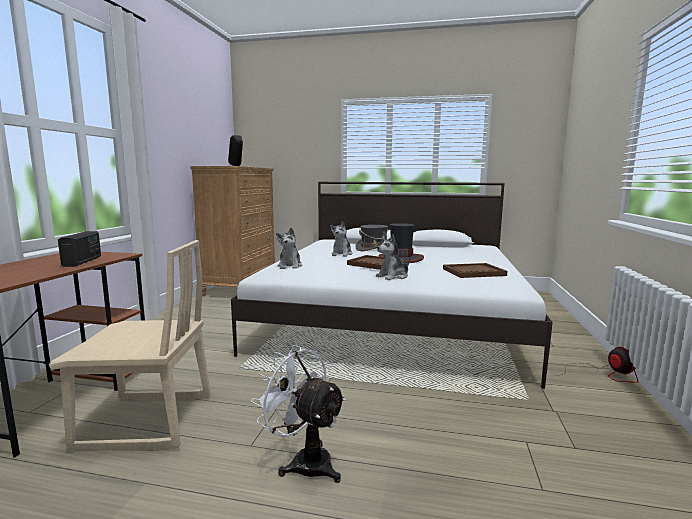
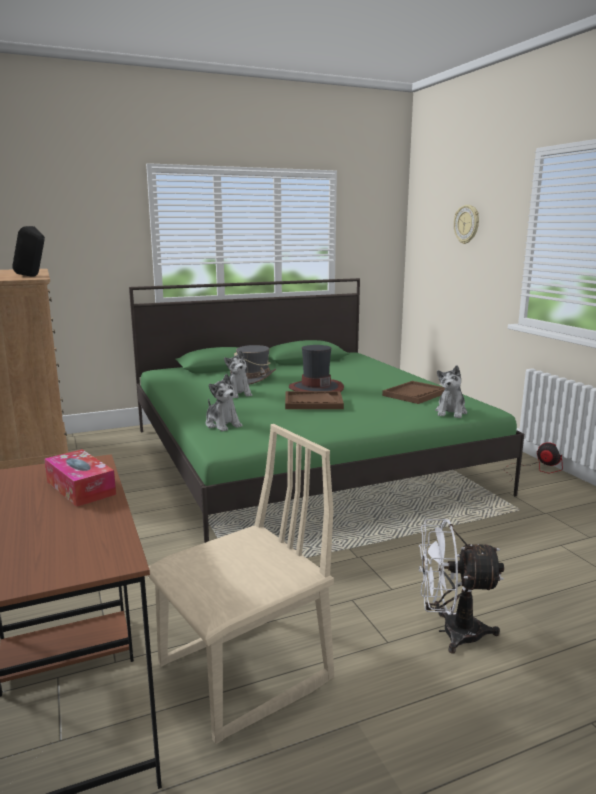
camera: 35 degrees left, 5 degrees up
(83, 261) = (80, 488): radio -> tissue box
(393, 276) = (361, 415): plush toy -> plush toy (451, 412)
(394, 317) = (303, 459): white bed -> green bed
(596, 126) = (467, 224): none -> wall clock

